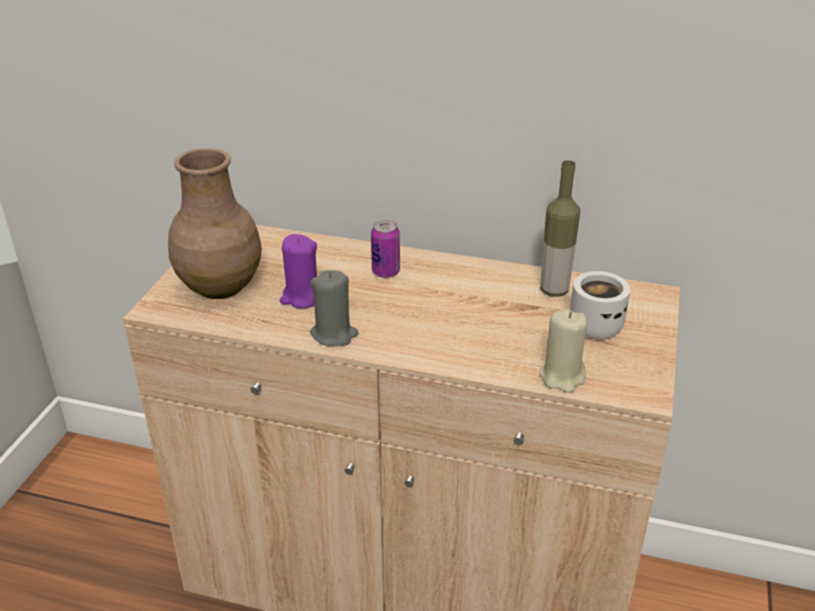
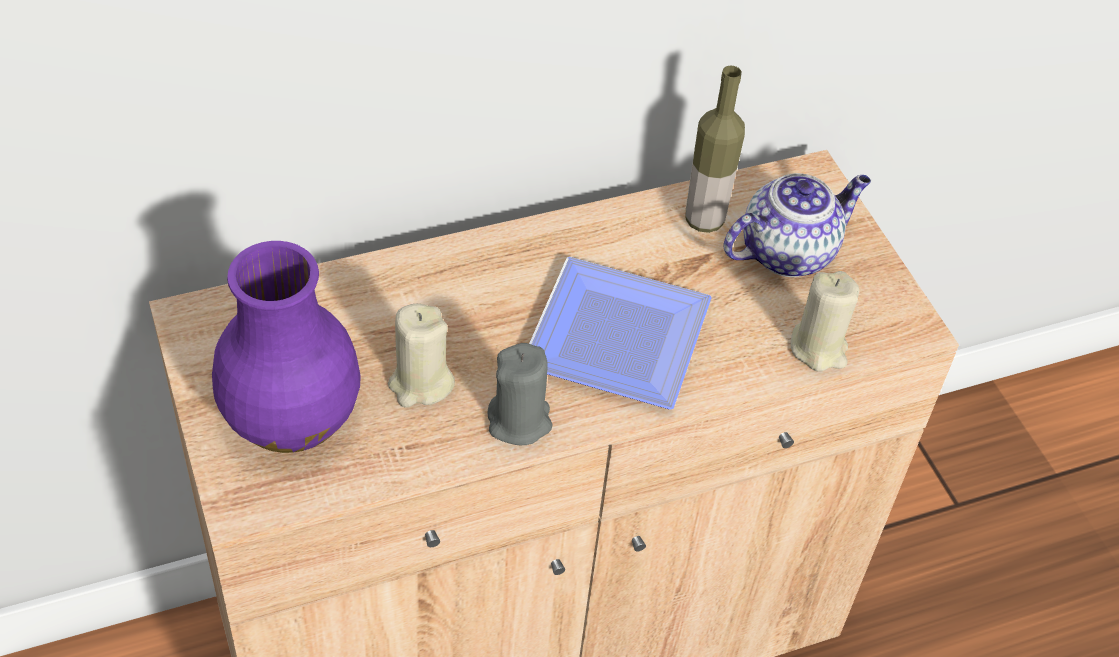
camera: 40 degrees left, 15 degrees up
(219, 286) = (290, 421): brown vase -> purple vase
(301, 297) = (420, 383): purple candle -> beige candle
(385, 272) = (484, 286): can -> none
(436, 318) = (613, 332): none -> plate
(595, 324) = (788, 251): white mug -> teapot

